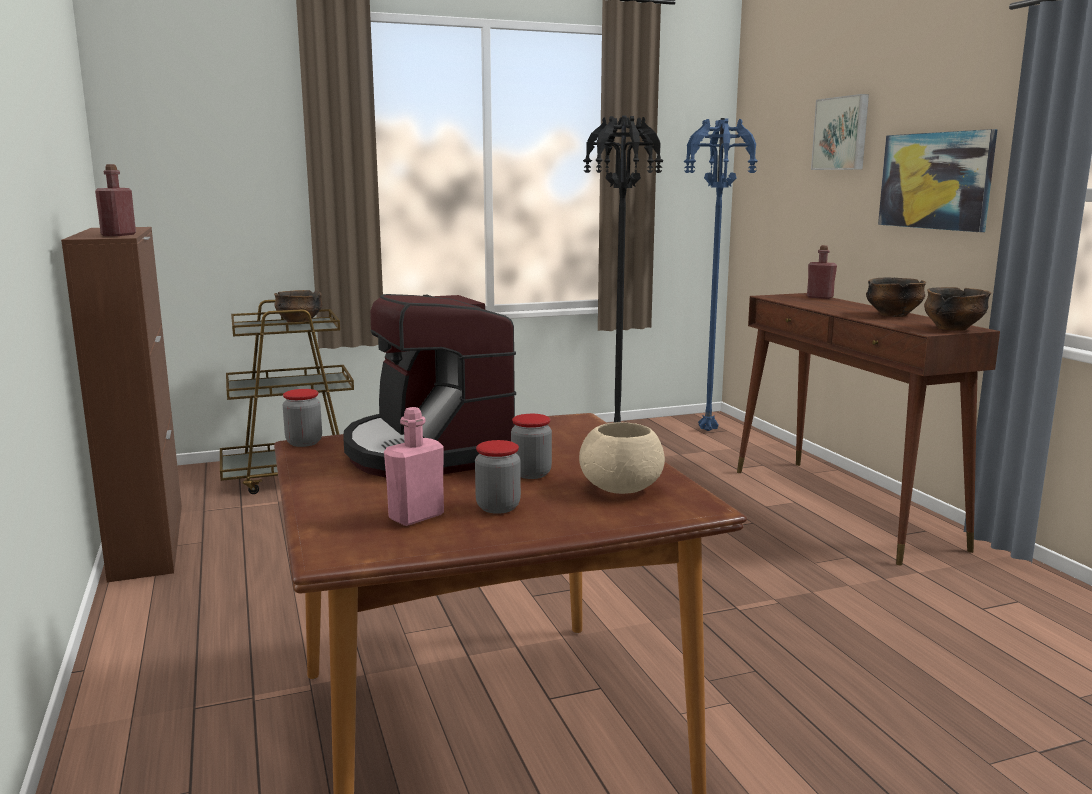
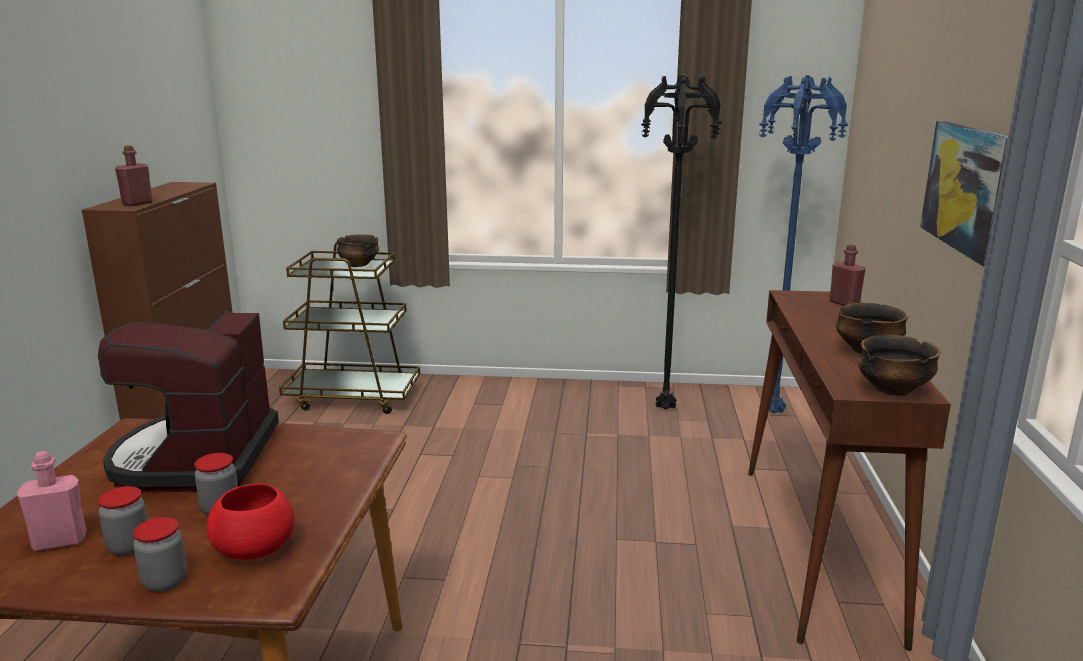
camera: 25 degrees right, 5 degrees up
(304, 442) = (133, 425): jar -> jar (165, 582)
(622, 488) = (256, 549): beige bowl -> red bowl
(842, 133) = (914, 107): picture -> none

